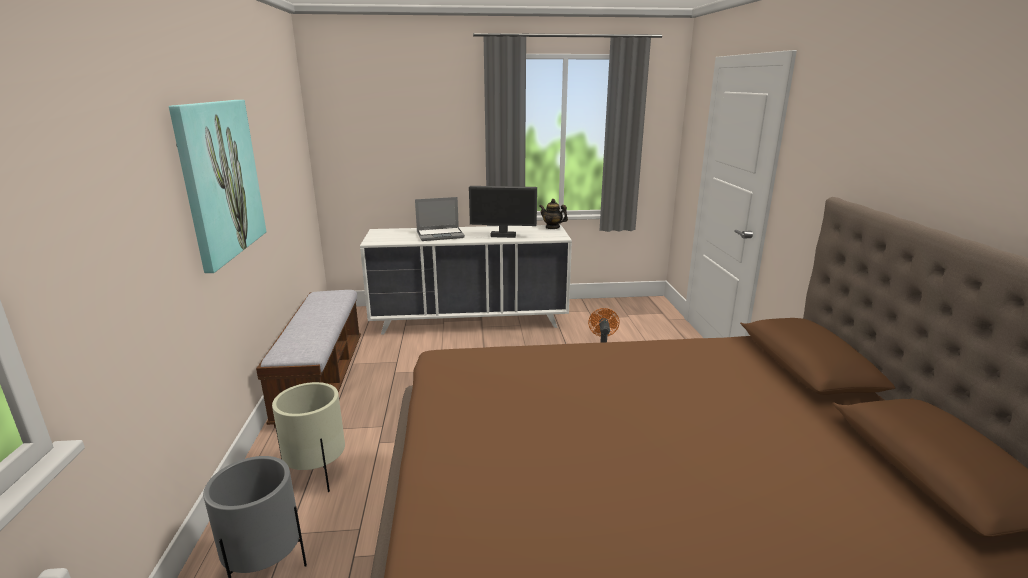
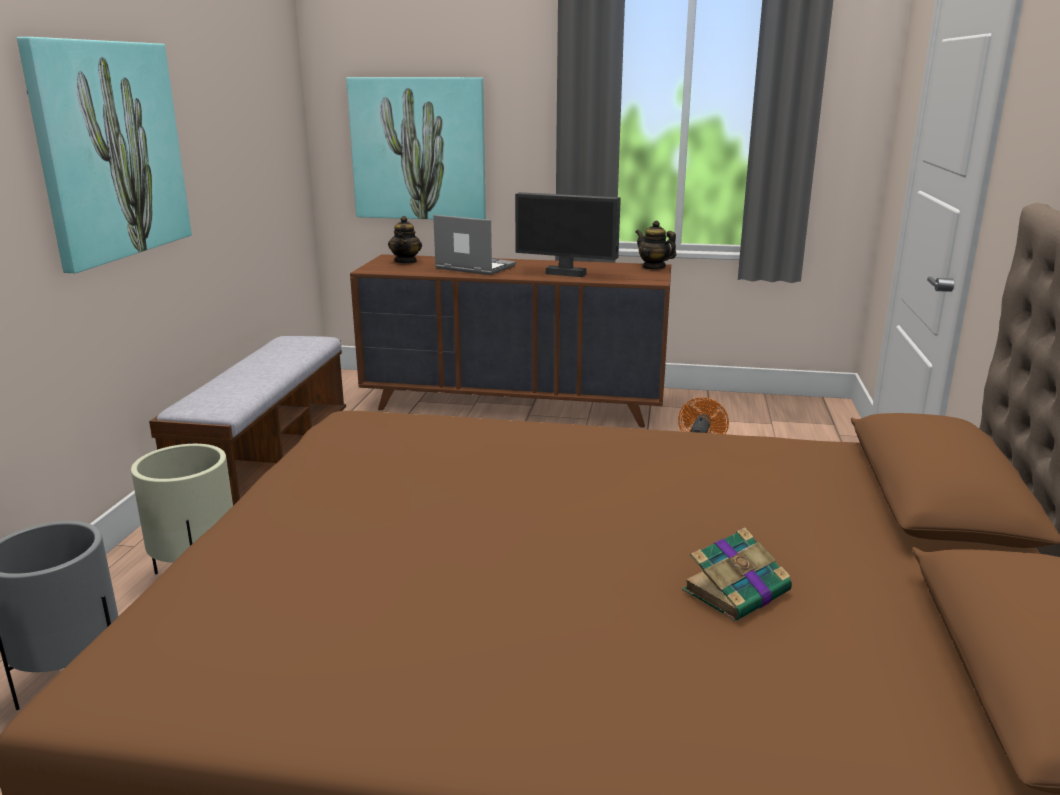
camera: 15 degrees right, 0 degrees up
(390, 157) = (418, 149): none -> picture
(391, 233) = (406, 261): none -> teapot
(441, 235) = (474, 267): laptop -> laptop turned 150 degrees counterclockwise
(470, 320) = (515, 404): white dresser -> brown dresser
(755, 443) = (738, 590): none -> book

